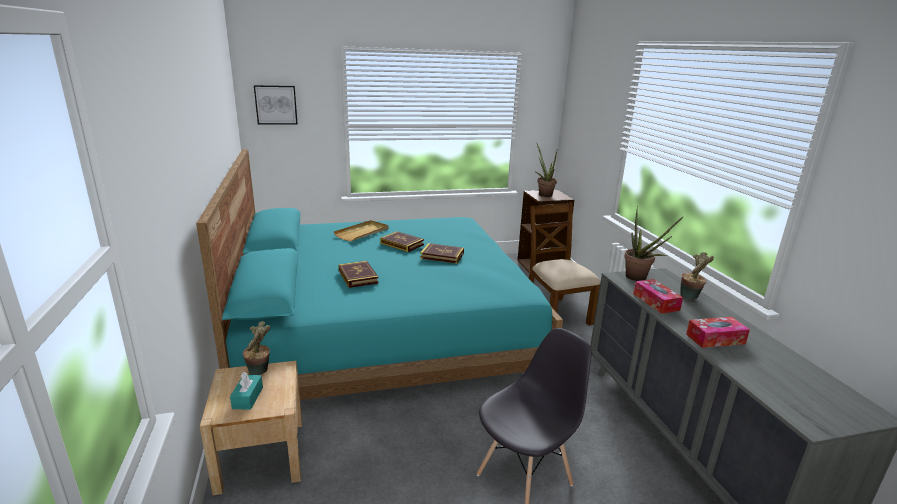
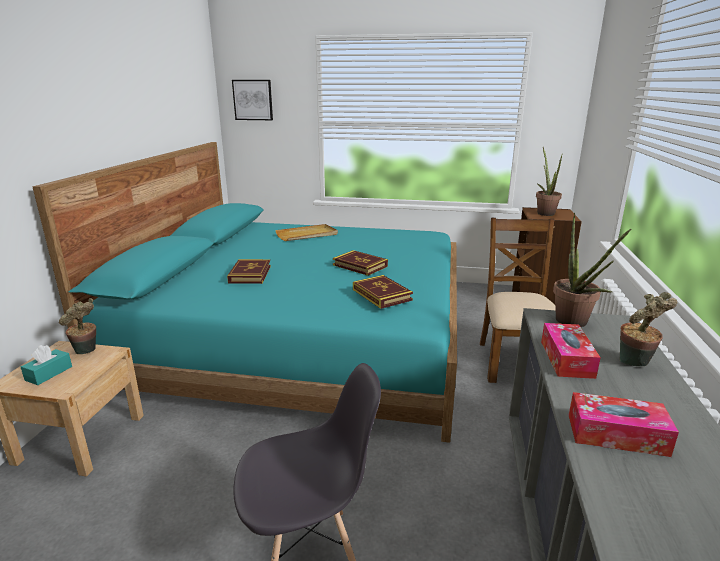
camera: 25 degrees right, 0 degrees up
(402, 244) = (333, 249): book -> book (381, 295)

